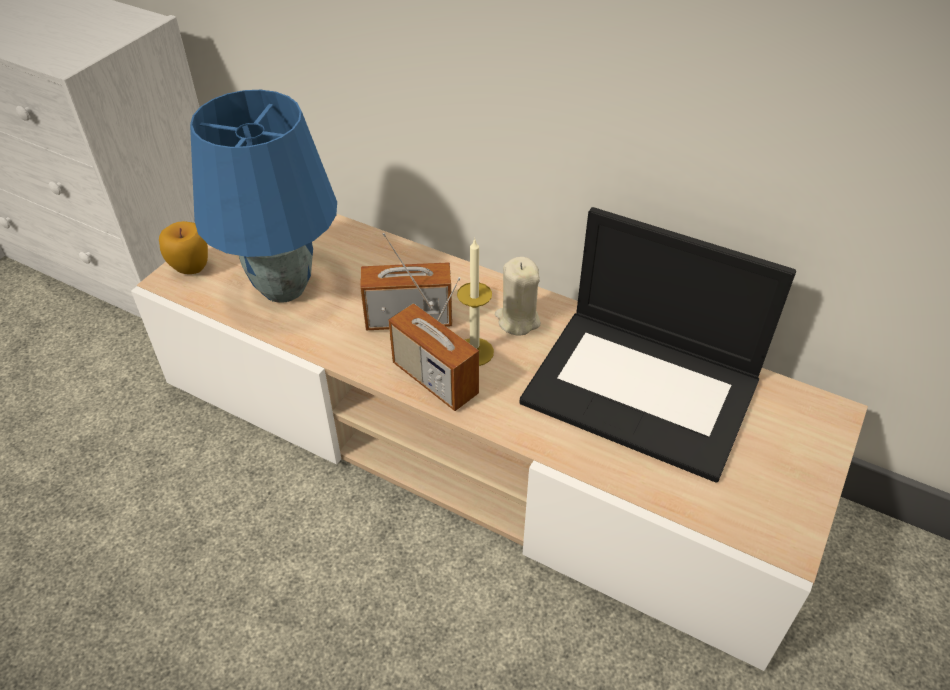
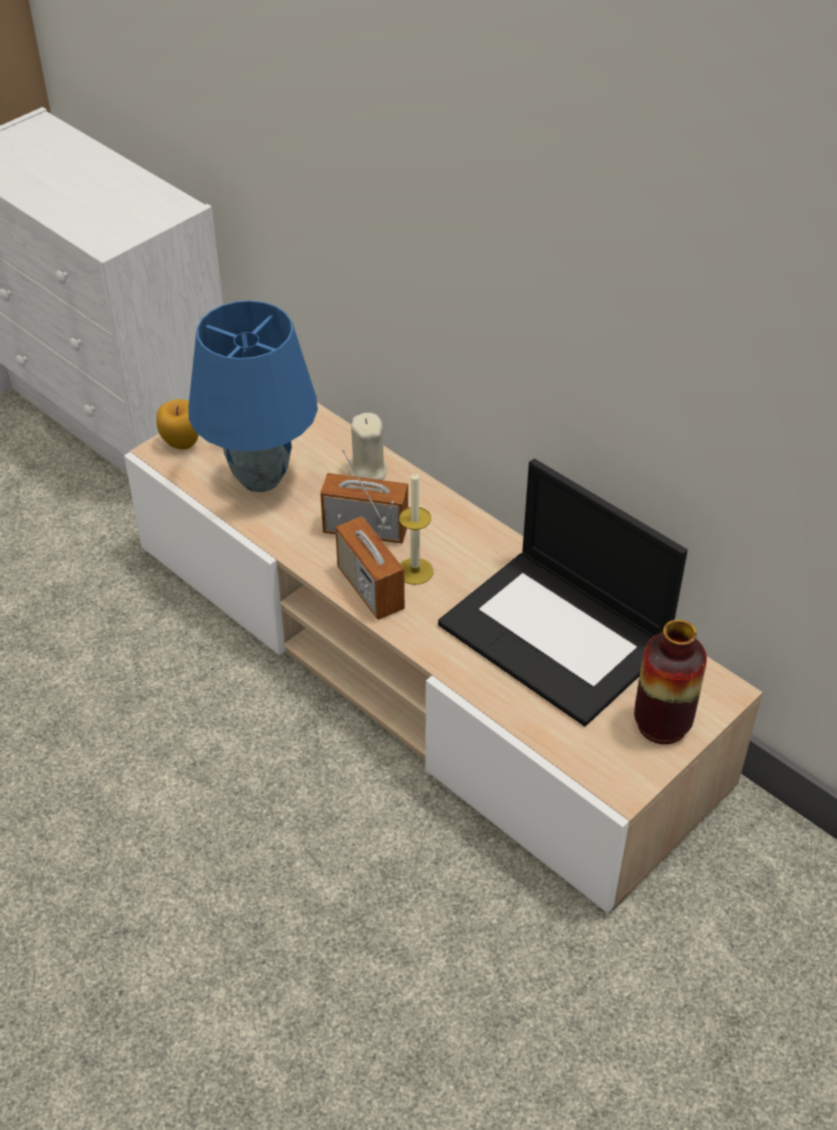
camera: 15 degrees right, 0 degrees up
(517, 320) = (466, 549): beige candle -> beige candle (367, 470)
(792, 462) = (662, 725): none -> vase

